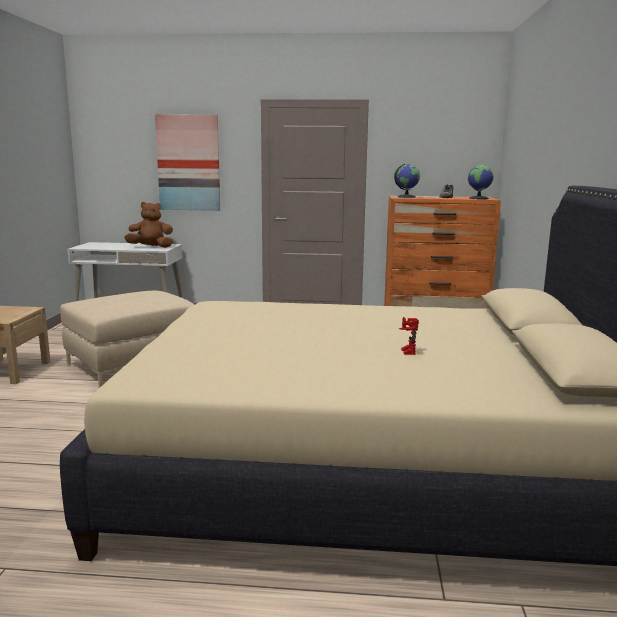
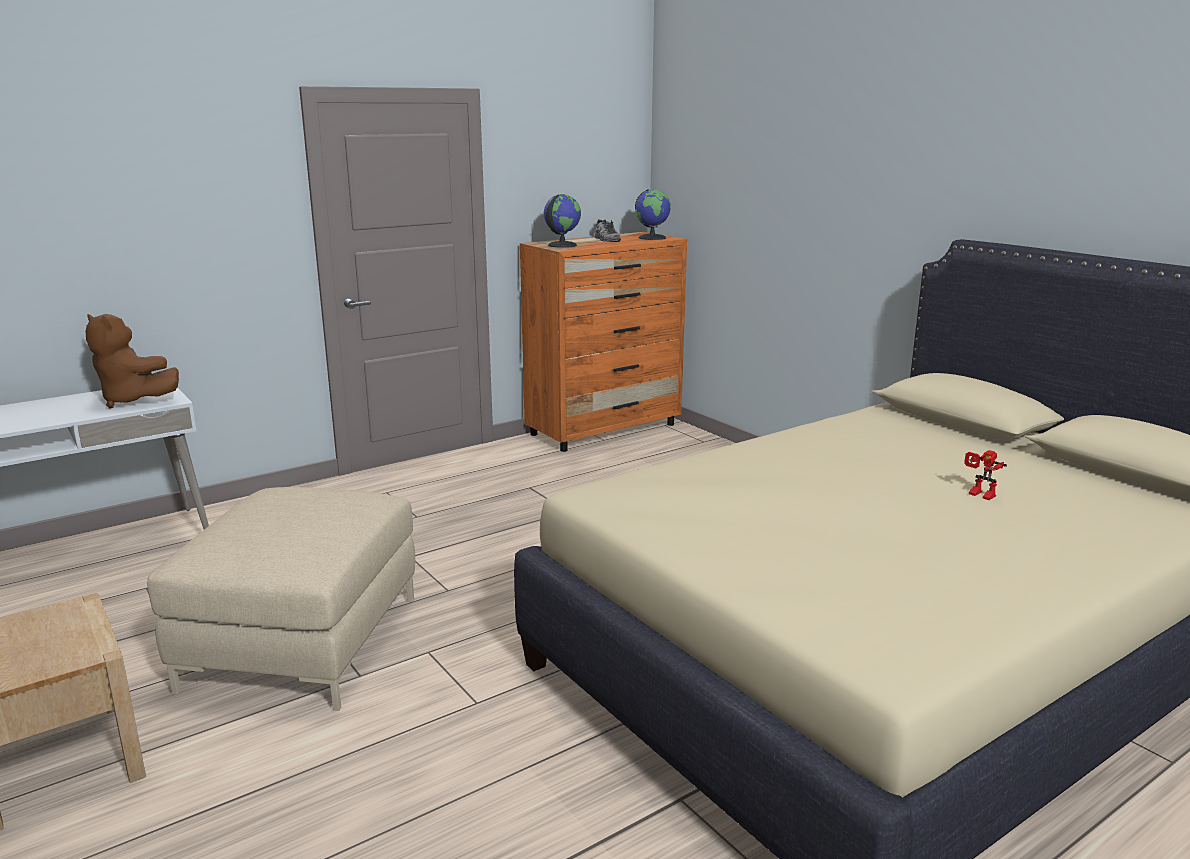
camera: 40 degrees left, 5 degrees up
(151, 247) = (133, 400): brown plush toy -> brown plush toy turned 105 degrees counterclockwise
(188, 163) = (165, 216): picture -> none

